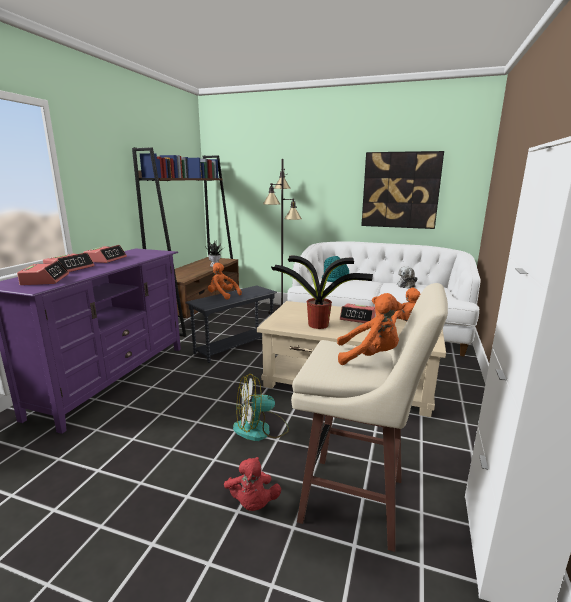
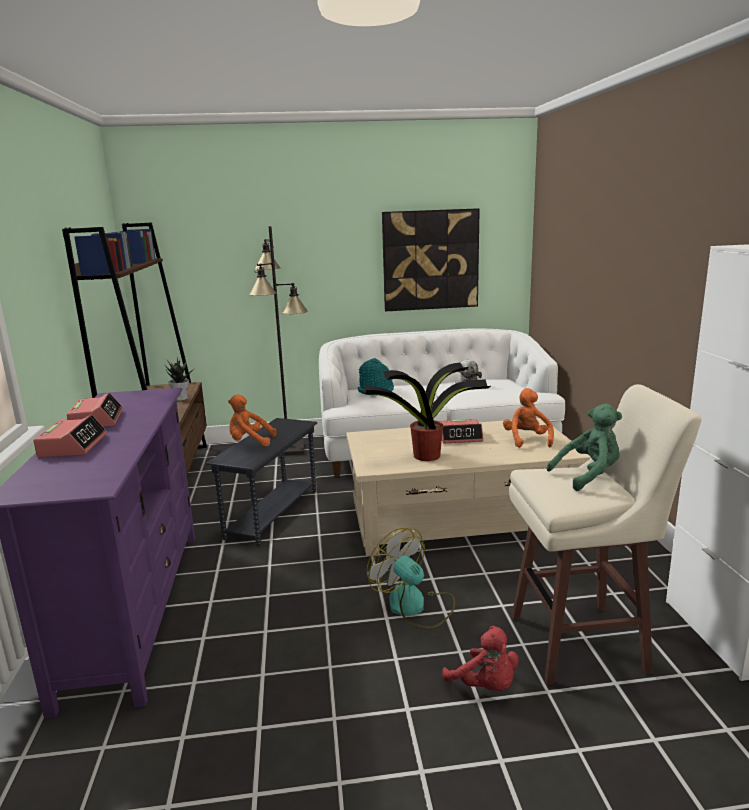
camera: 25 degrees left, 0 degrees up
(45, 280) = (78, 471): alarm clock -> none
(260, 429) = (414, 606): fan -> fan turned 90 degrees clockwise
(369, 356) = (588, 476): orange plush toy -> green plush toy

